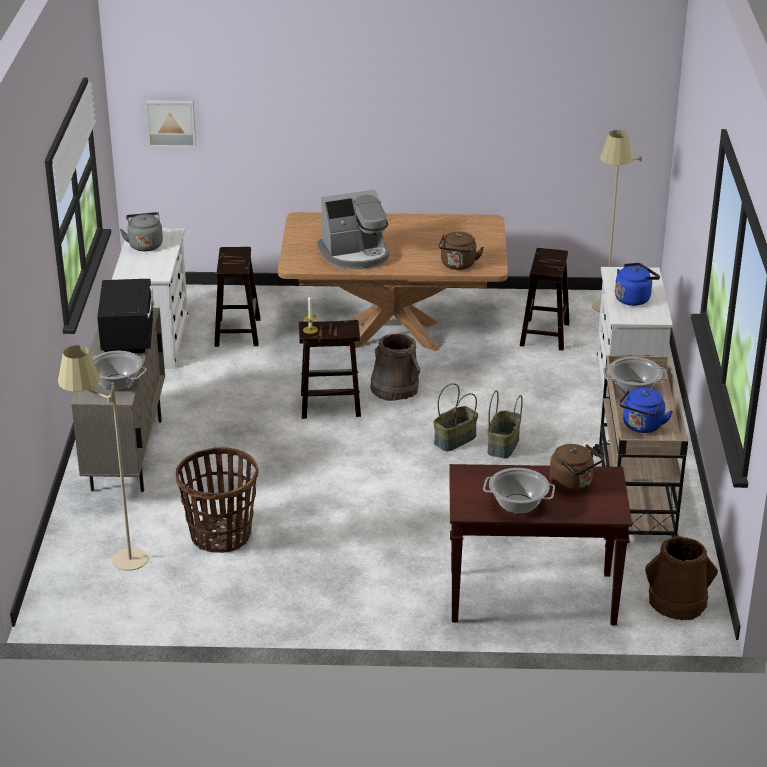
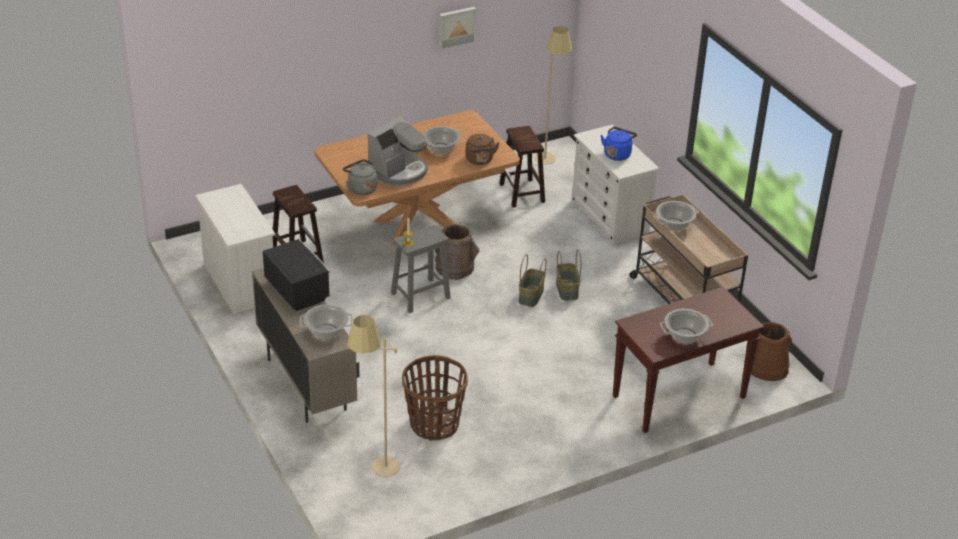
camera: 30 degrees left, 5 degrees up
(145, 244) = (224, 206): grey kettle -> grey kettle (361, 188)
(171, 122) = (203, 97): picture -> picture (456, 27)
(329, 405) = (419, 296): brown stool -> grey stool
(425, 244) = (440, 149): none -> cooking pot
(573, 484) = (705, 309): brown kettle -> none
(642, 426) = (704, 252): blue kettle -> none

